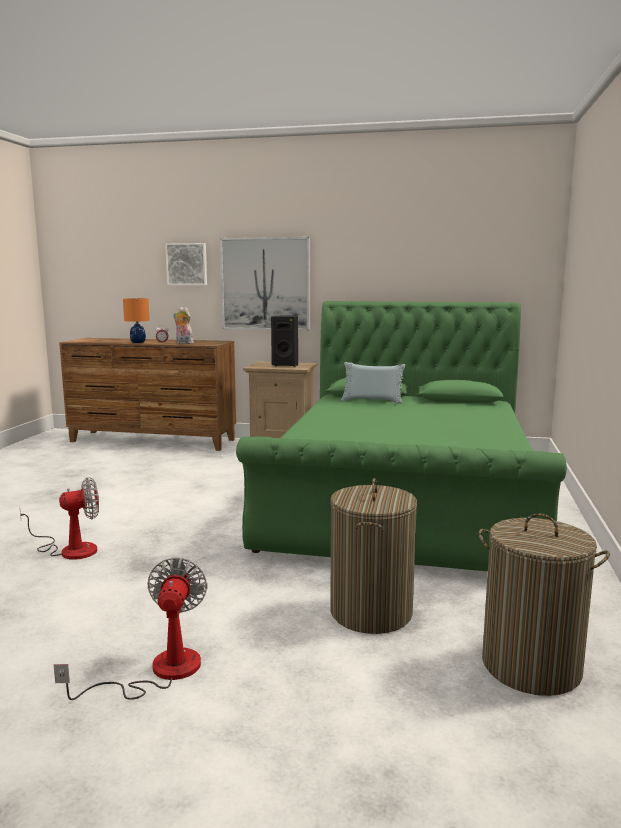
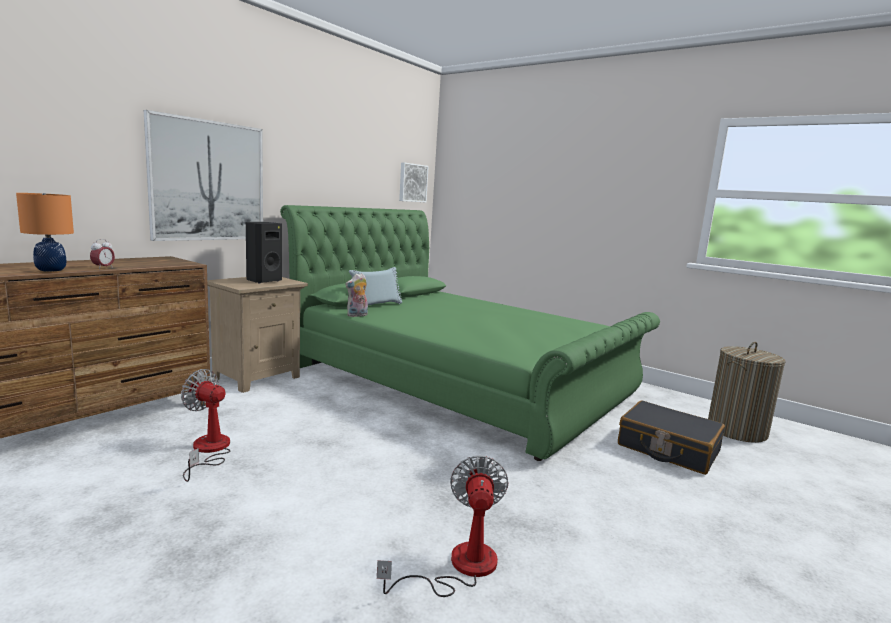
camera: 65 degrees left, 0 degrees up
(159, 672) = (767, 554): fan -> fan (208, 451)
(183, 343) = (137, 265): plush toy -> plush toy (357, 315)
(187, 264) = (84, 141): picture -> picture (412, 183)
(371, 612) = (667, 449): laundry basket -> black suitcase

